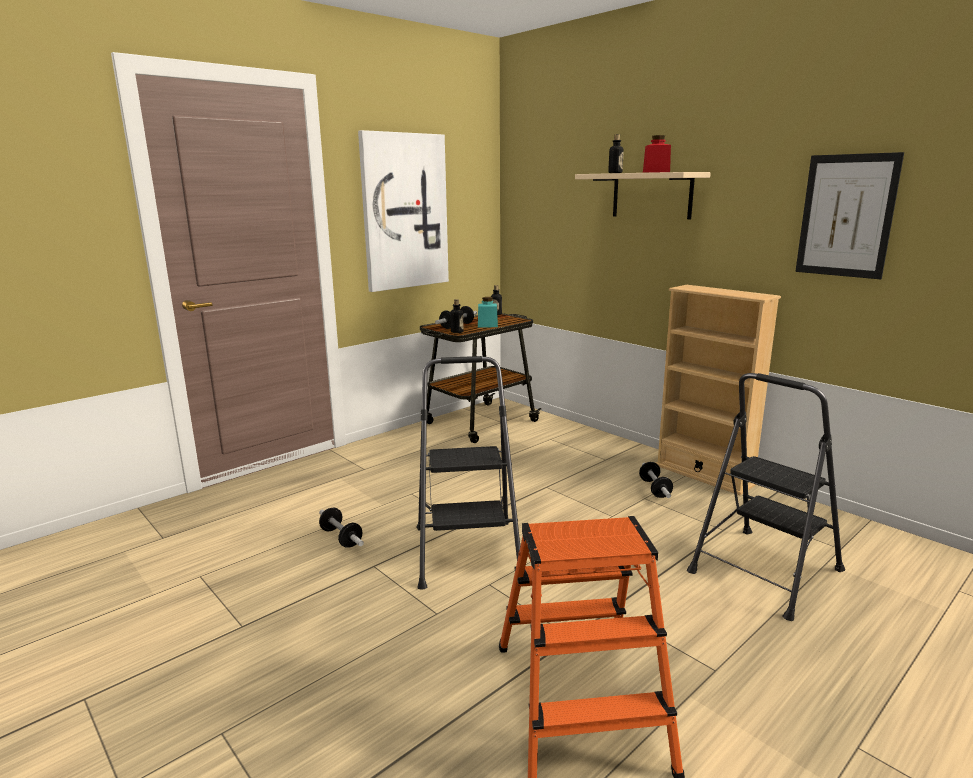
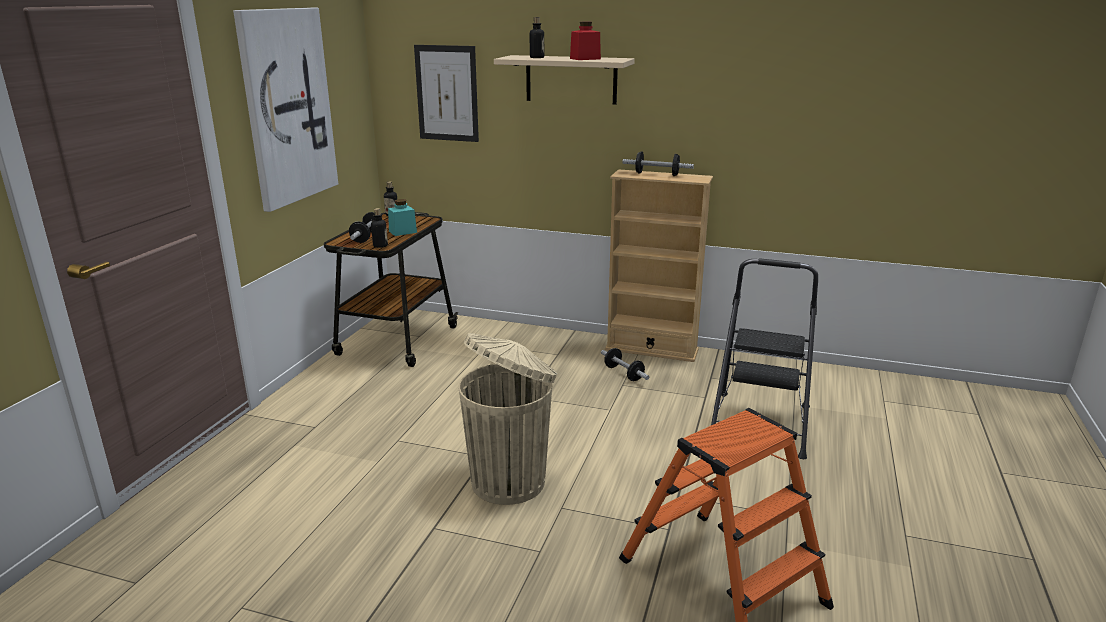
camera: 30 degrees left, 5 degrees up
(341, 538) = (368, 510): dumbbell -> dumbbell (657, 174)
(467, 549) = (510, 481): black step ladder -> beige trash can
(846, 216) = (765, 103): picture -> picture (447, 93)

